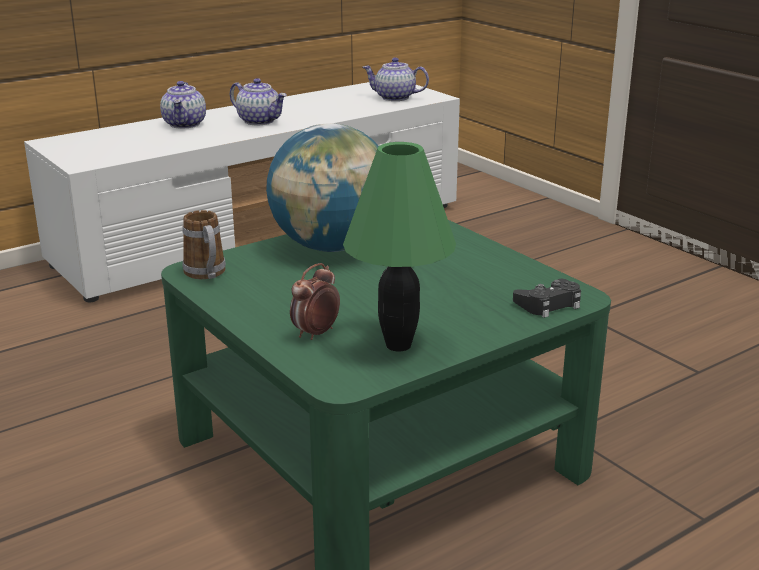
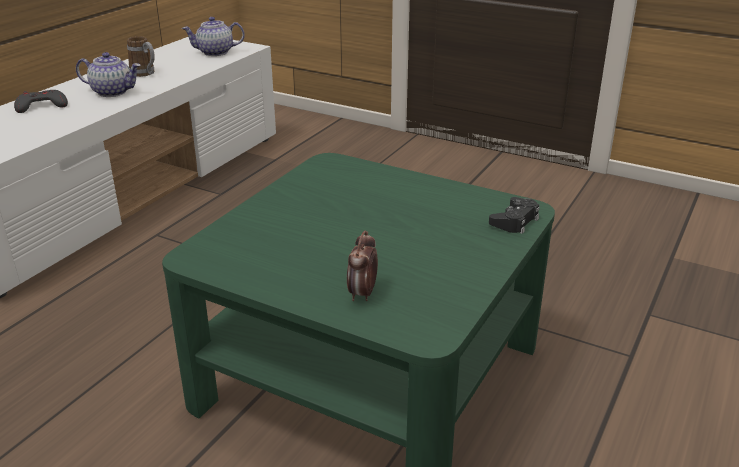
camera: 25 degrees left, 5 degrees up
(185, 124) = (41, 106): teapot -> grey game controller
(207, 275) = (211, 258): mug -> mug (145, 74)
(332, 247) = (297, 205): globe -> none
(399, 345) = (440, 287): green table lamp -> none

